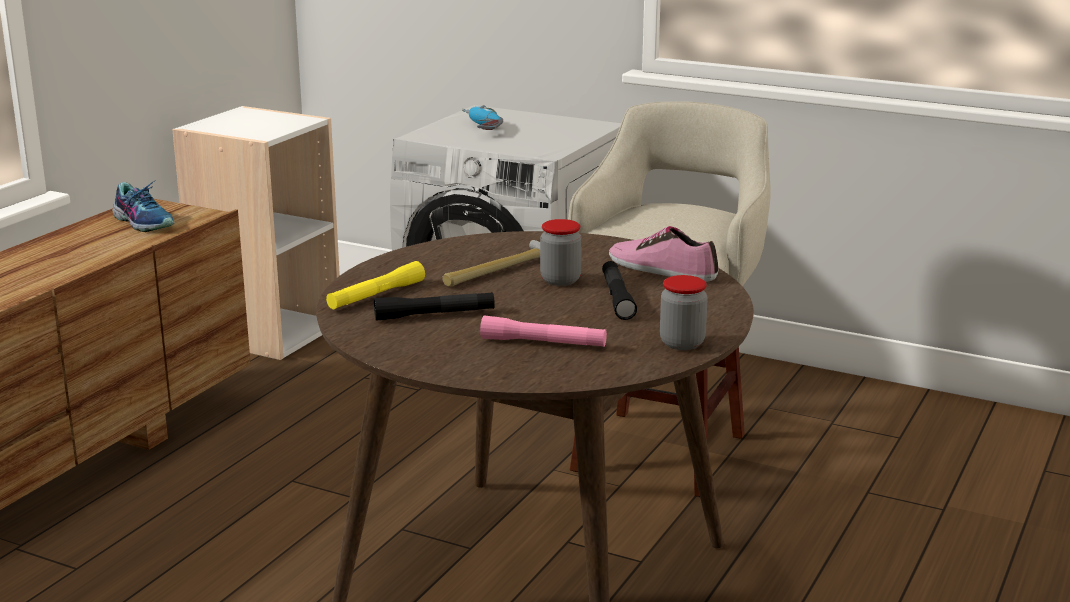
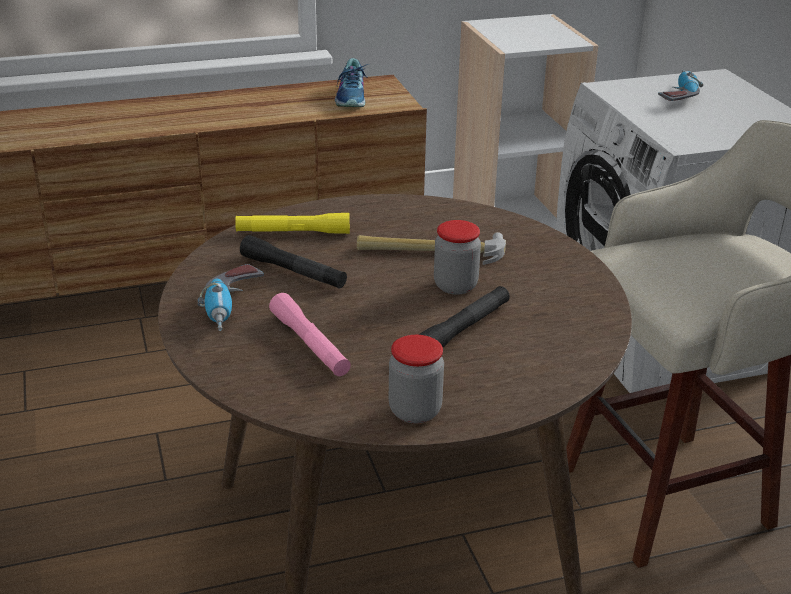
camera: 45 degrees right, 10 degrees up
(444, 349) = (233, 309): none -> power drill
(662, 268) = (570, 317): shoe -> none

